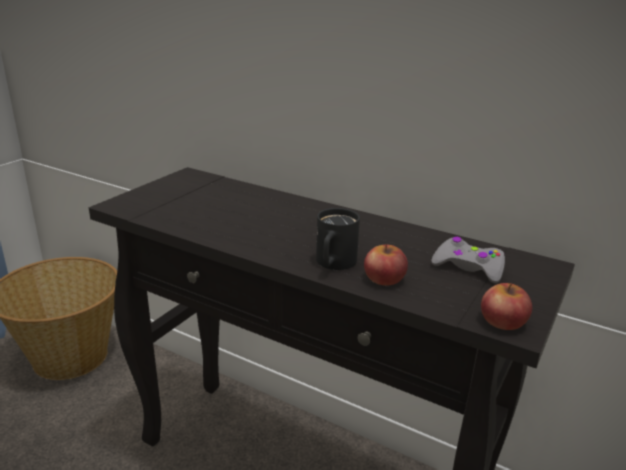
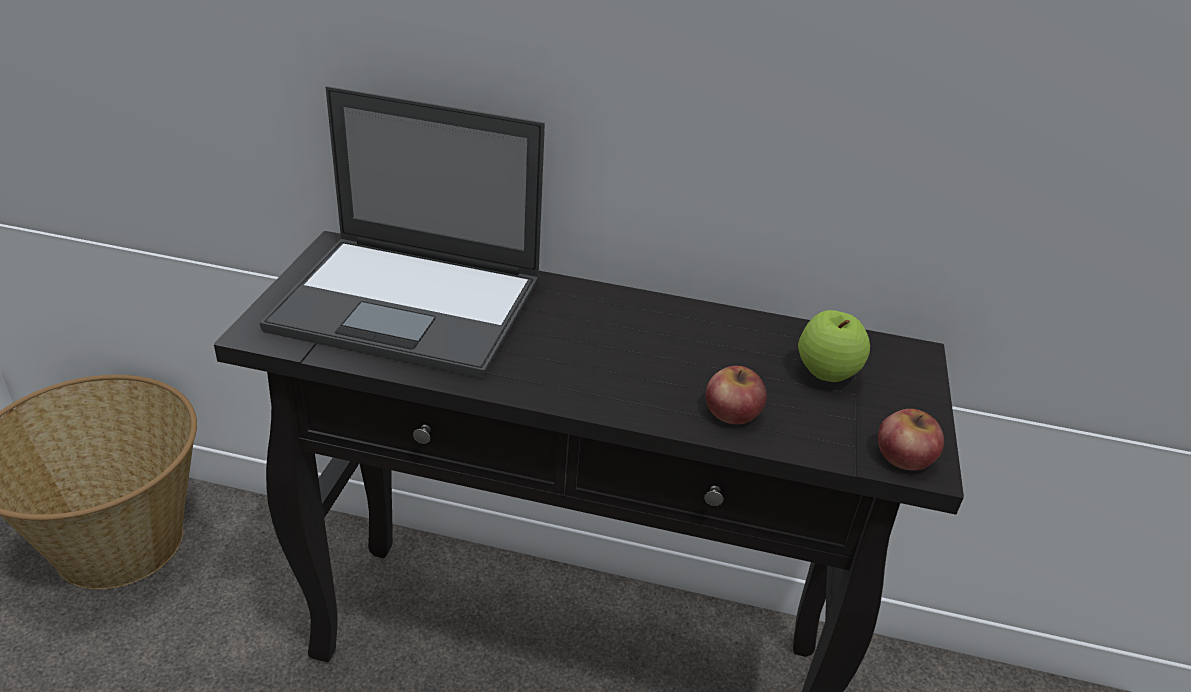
camera: 20 degrees left, 10 degrees up
(211, 203) = (412, 305): none -> laptop
(333, 264) = (654, 398): black mug -> none
(468, 267) = (826, 373): grey game controller -> apple

